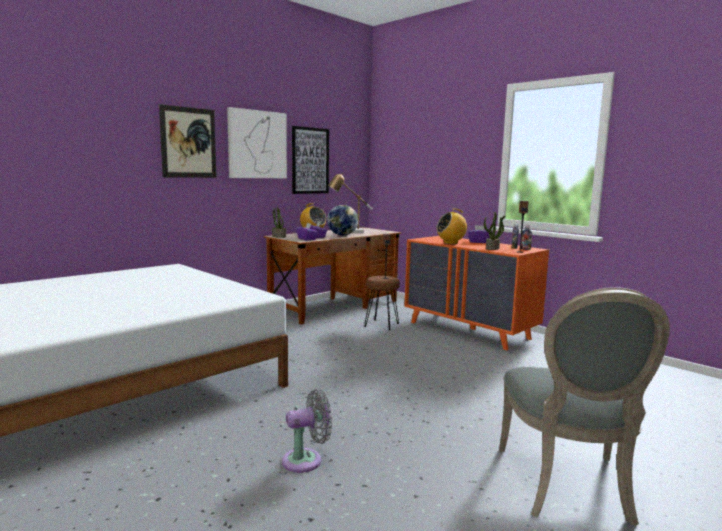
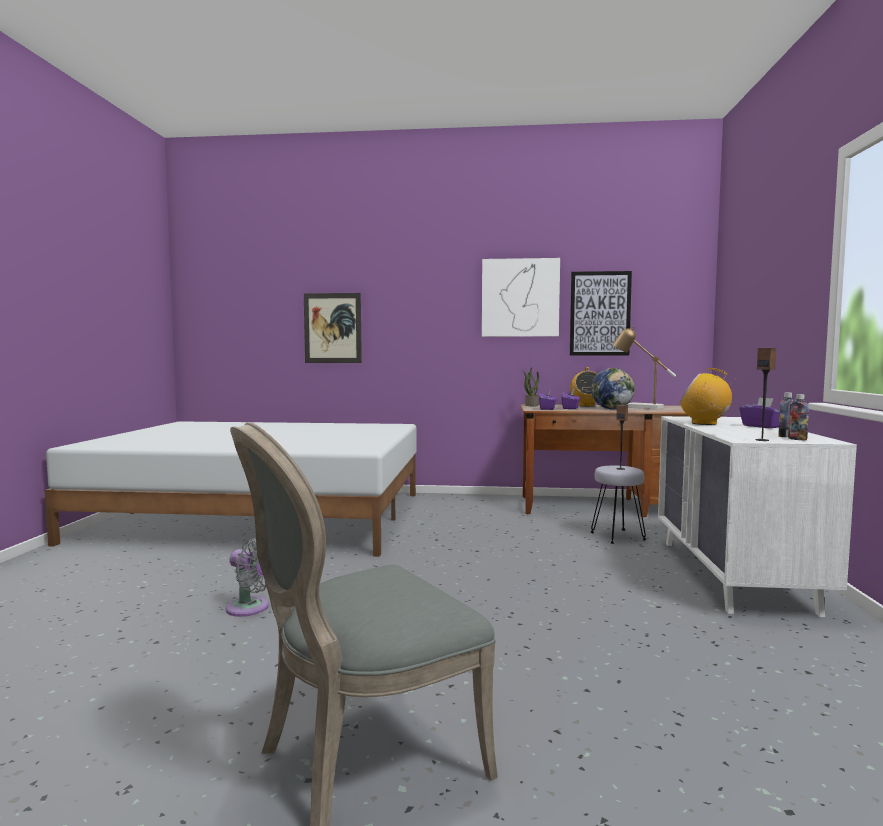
camera: 50 degrees right, 5 degrees down
(188, 142) = (436, 301): picture -> picture (332, 328)
(381, 325) = (617, 536): brown stool -> grey stool
(469, 330) = (734, 575): orange dresser -> white dresser
(492, 248) = (735, 433): potted plant -> none

